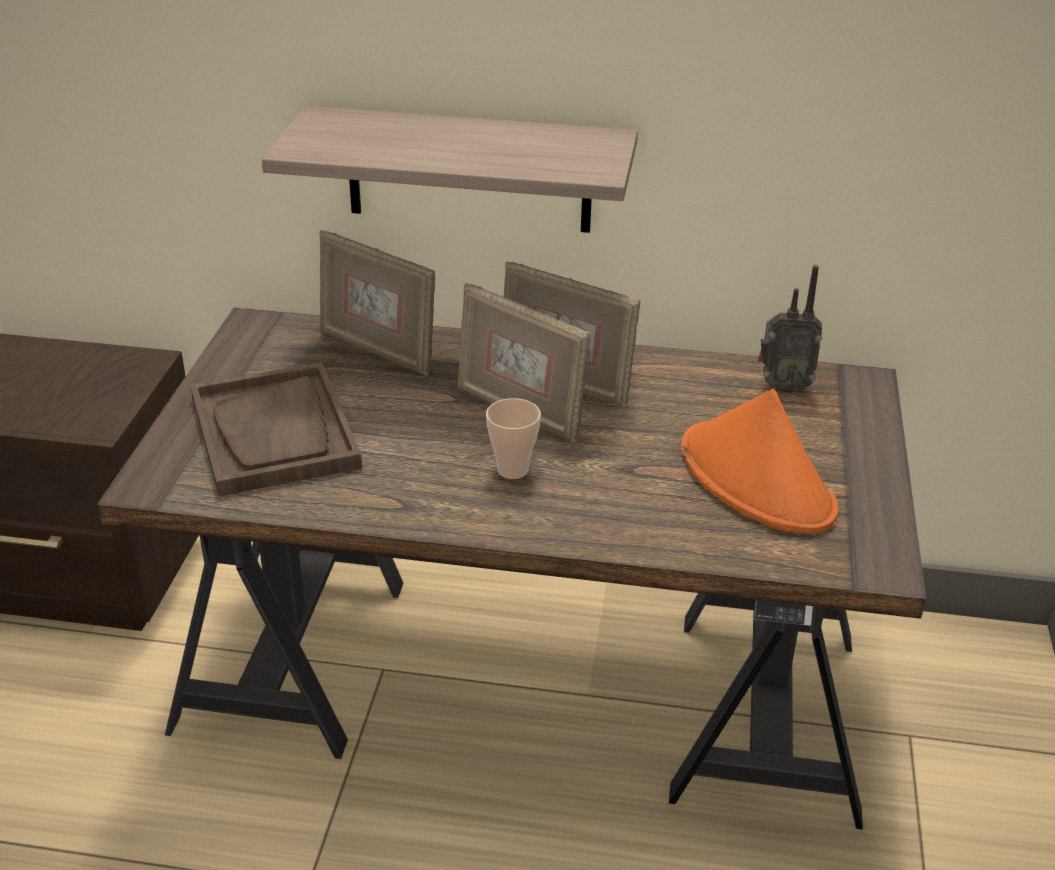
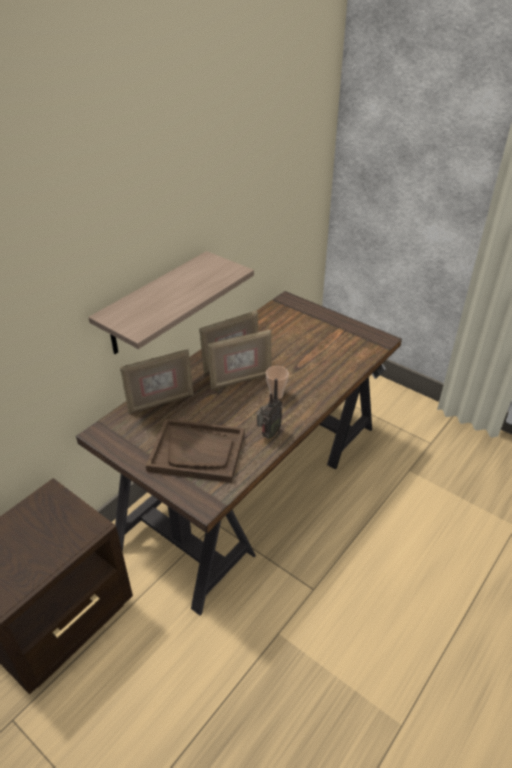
camera: 60 degrees left, 5 degrees up
(757, 480) = (324, 344): orange hat -> none
(783, 386) = (275, 316): radio -> radio (268, 434)

